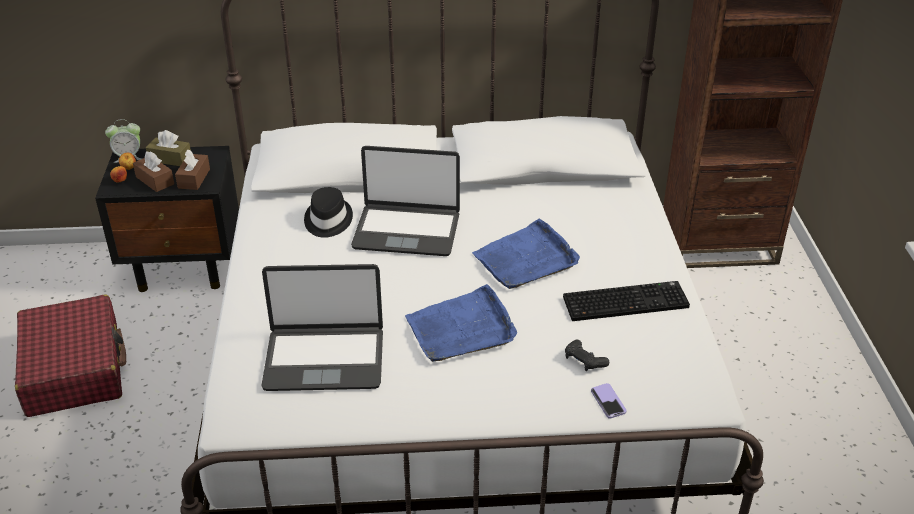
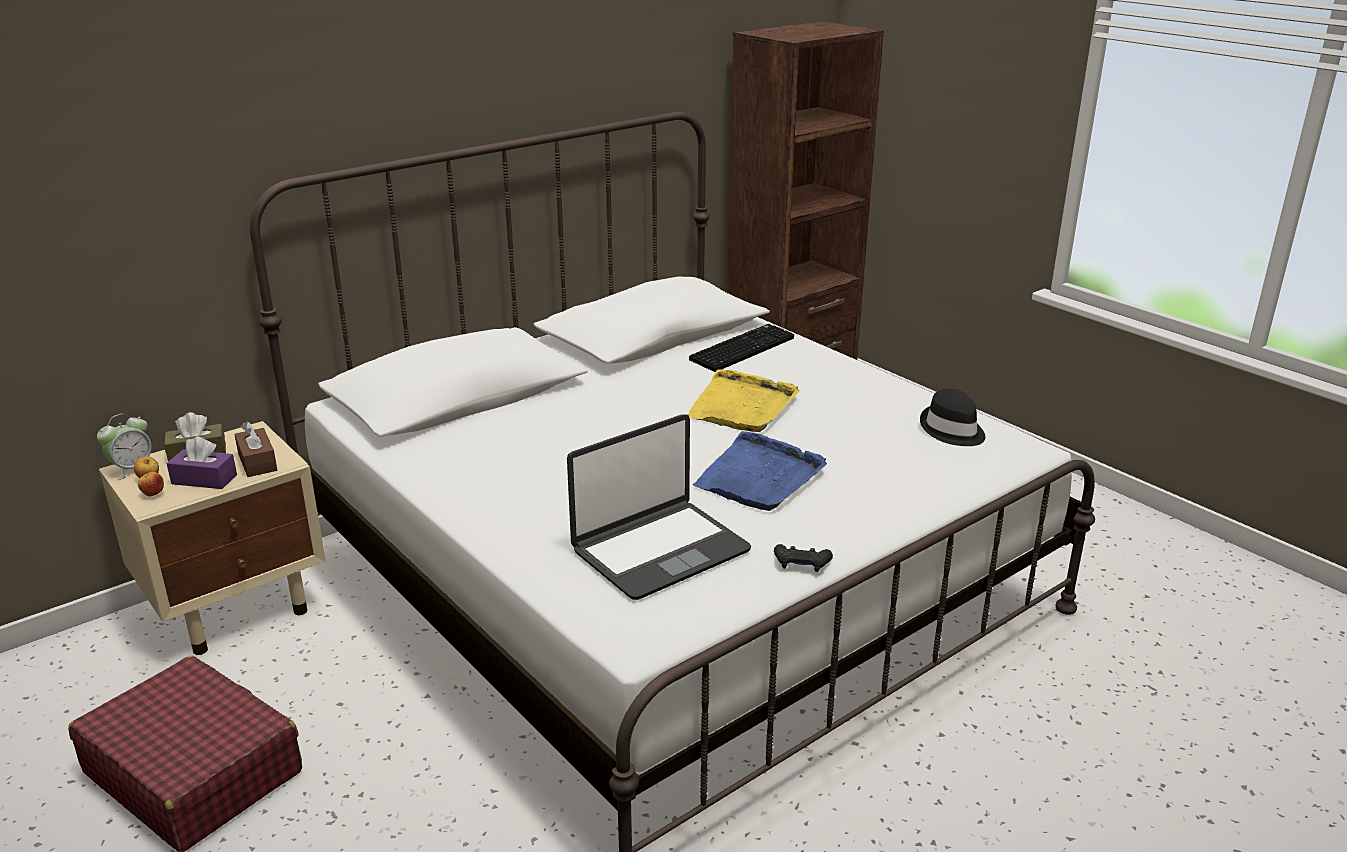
camera: 35 degrees left, 10 degrees down
(155, 180) = (204, 479): brown tissue box -> purple tissue box
(186, 267) = (237, 607): black nightstand -> beige nightstand
(327, 220) = (495, 440): black hat -> black hat (952, 430)
(407, 231) = (594, 422): laptop -> none
(526, 259) = (742, 406): blue tray -> yellow tray
(584, 361) = (899, 459): black game controller -> black game controller (801, 564)
(608, 402) = (960, 480): phone -> none
(626, 301) = (871, 407): keyboard -> keyboard (742, 348)

